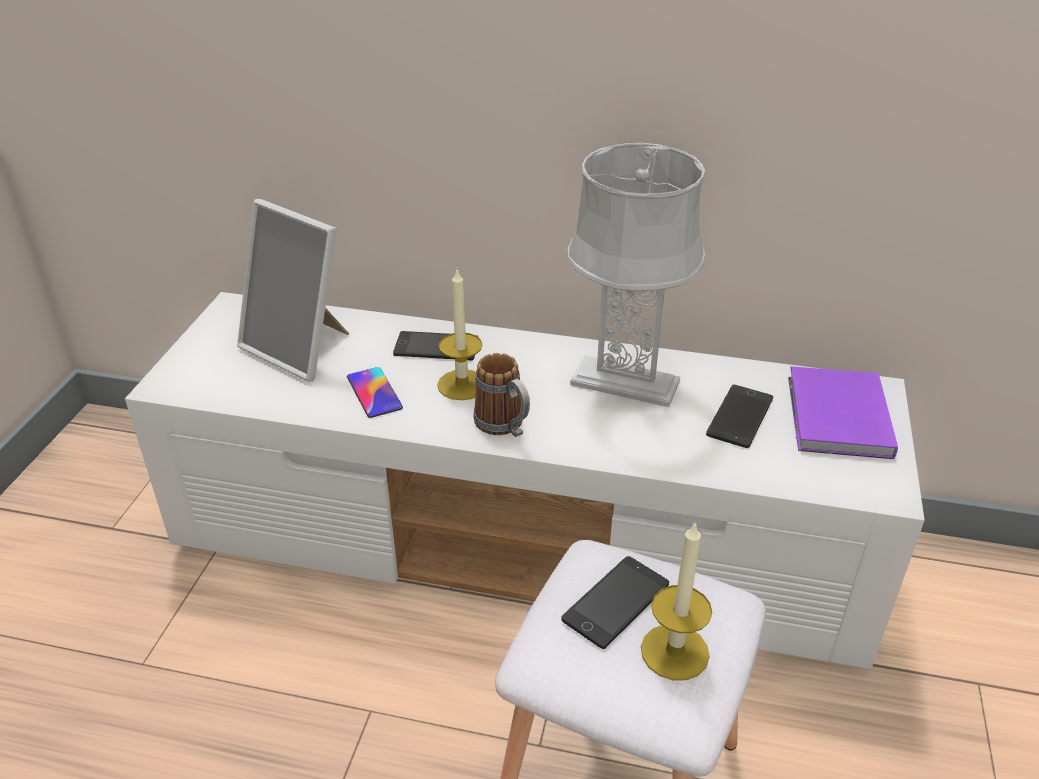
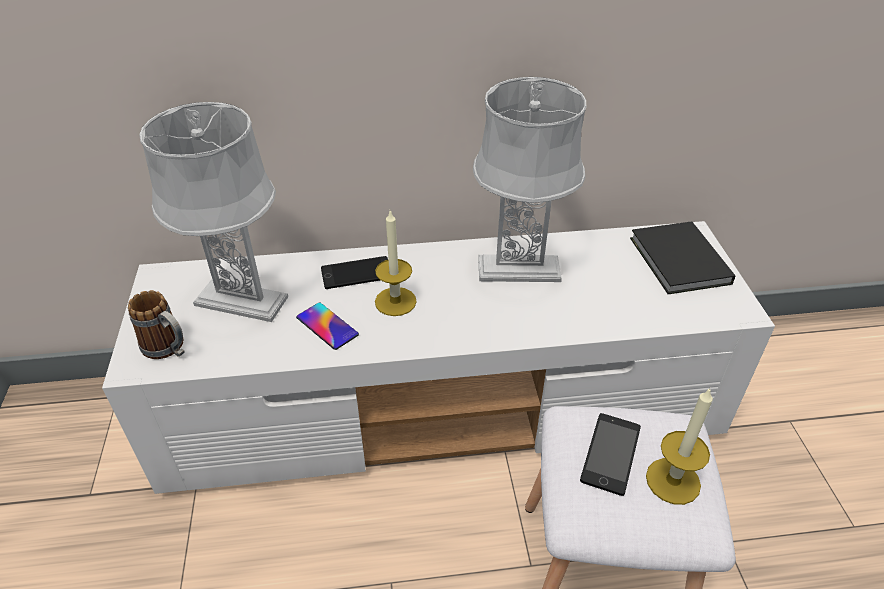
camera: 20 degrees left, 5 degrees up
(301, 348) = (242, 301): picture frame -> grey table lamp
(505, 427) = (449, 329): mug -> mug (169, 349)
(740, 417) = (614, 277): phone -> none
(836, 418) = (679, 262): purple book -> black book

